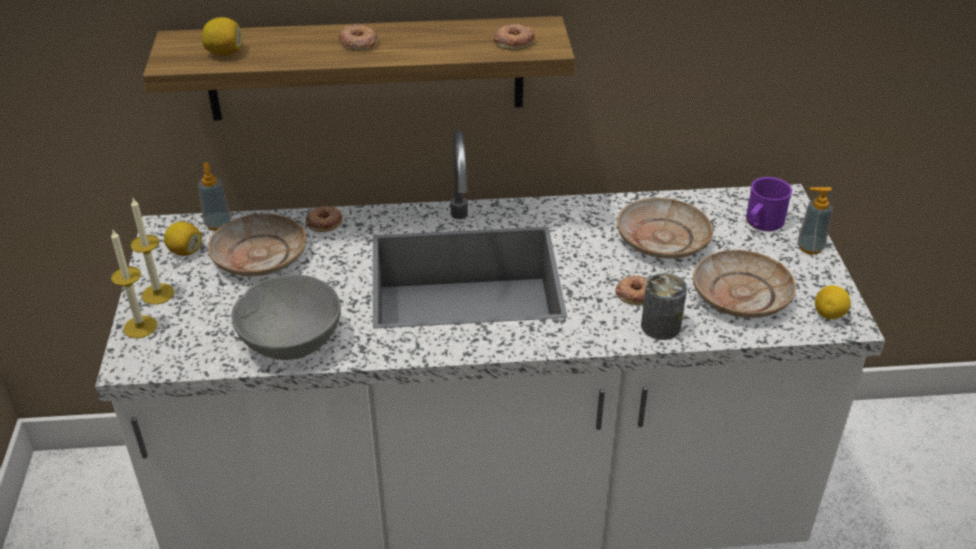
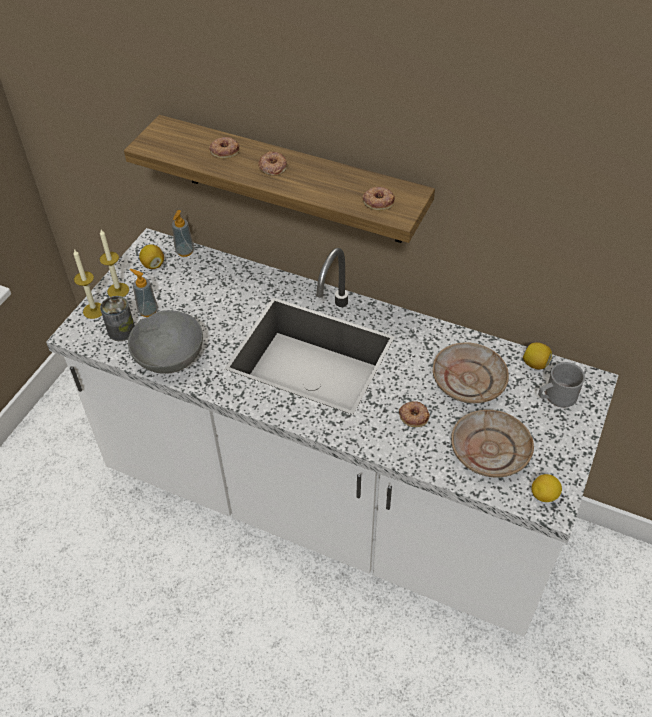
camera: 30 degrees right, 10 degrees up
(225, 53) = (184, 147): lemon -> lemon (535, 364)
(259, 256) = (193, 286): beige plate -> none
(324, 222) = (249, 275): donut -> donut (224, 150)
(660, 326) = (411, 449): can -> can (121, 331)
(761, 223) = (556, 397): purple mug -> grey mug
(810, 247) = (577, 433): soap dispenser -> soap dispenser (148, 311)

